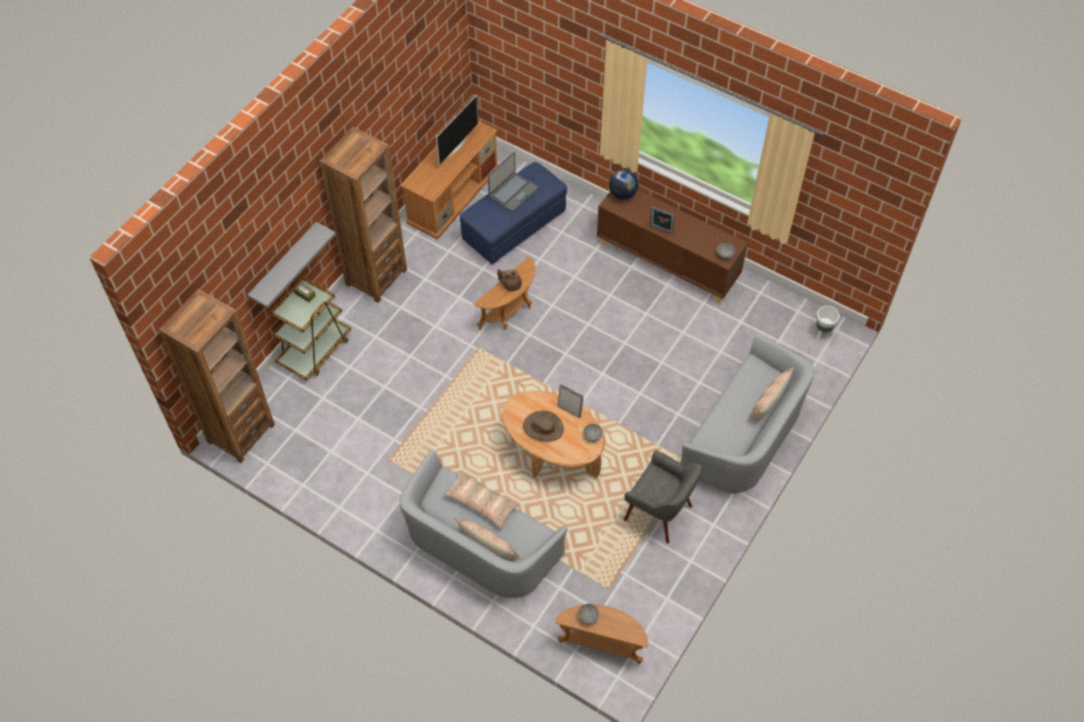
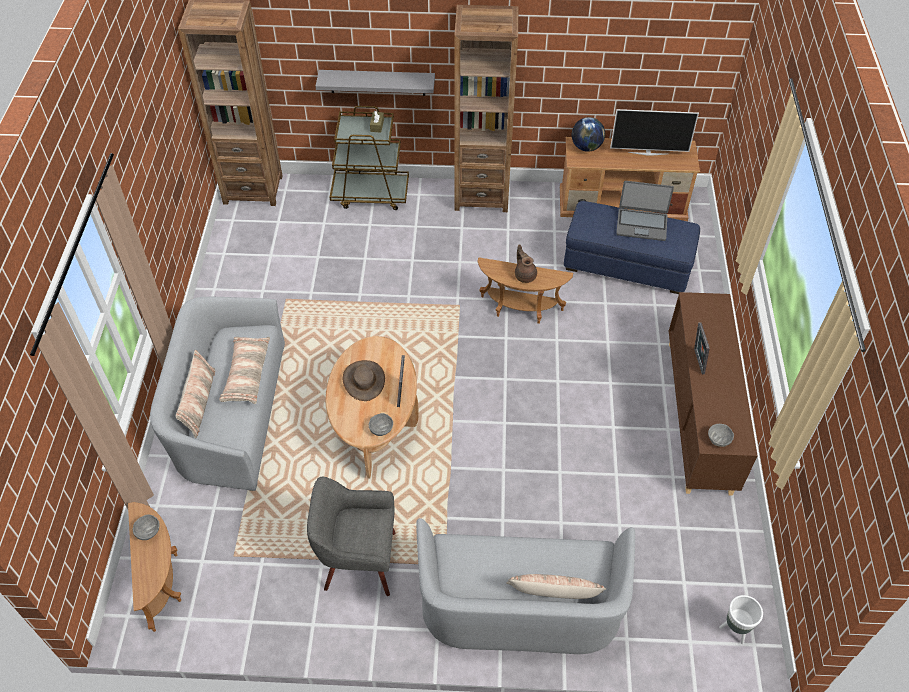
camera: 60 degrees right, 5 degrees down
(622, 194) = (714, 305): globe -> globe (586, 147)
(659, 512) = (359, 561): grey armchair -> grey armchair turned 90 degrees clockwise

